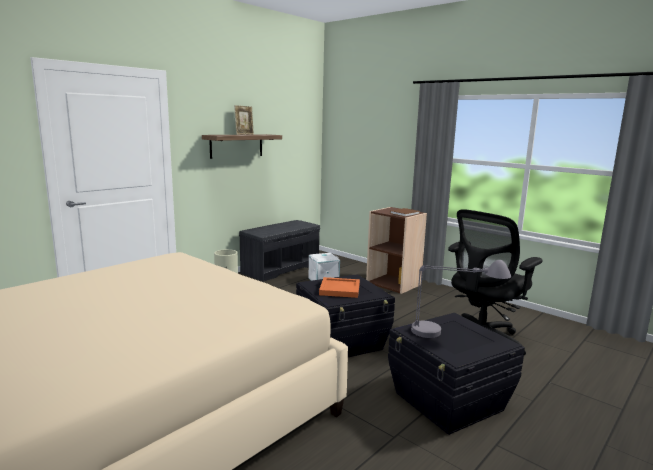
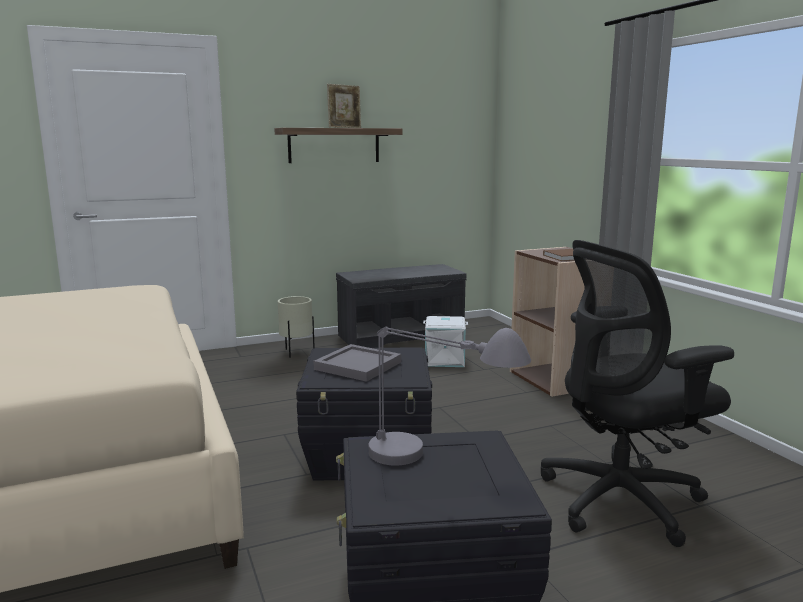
camera: 25 degrees right, 0 degrees up
(339, 289) = (357, 365): orange tray -> grey tray

